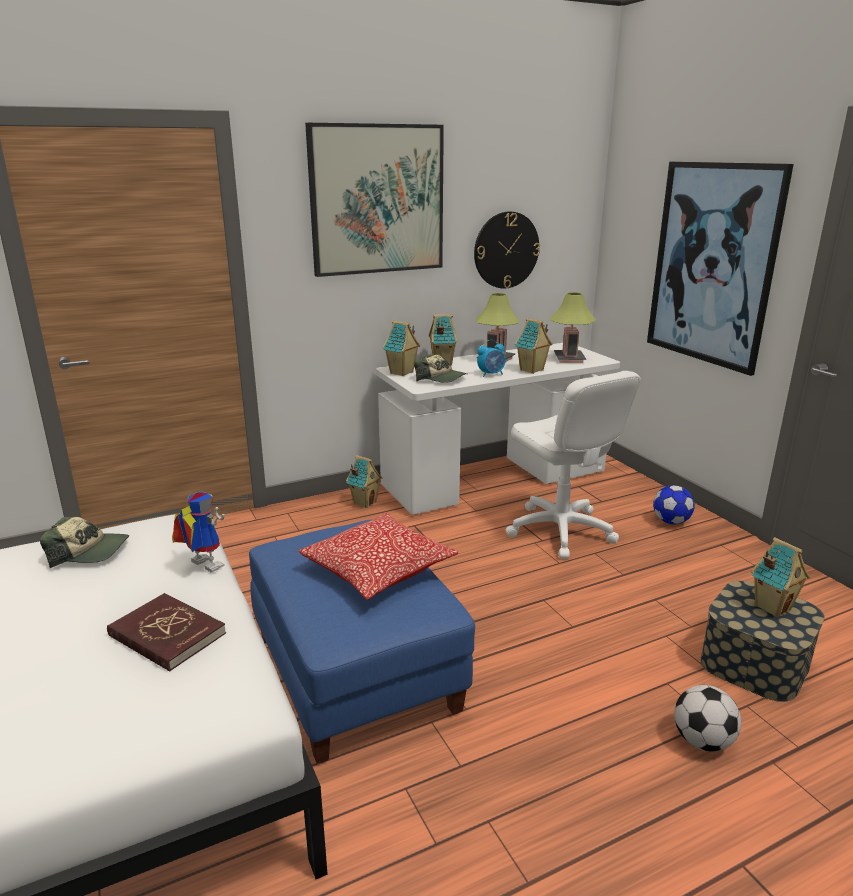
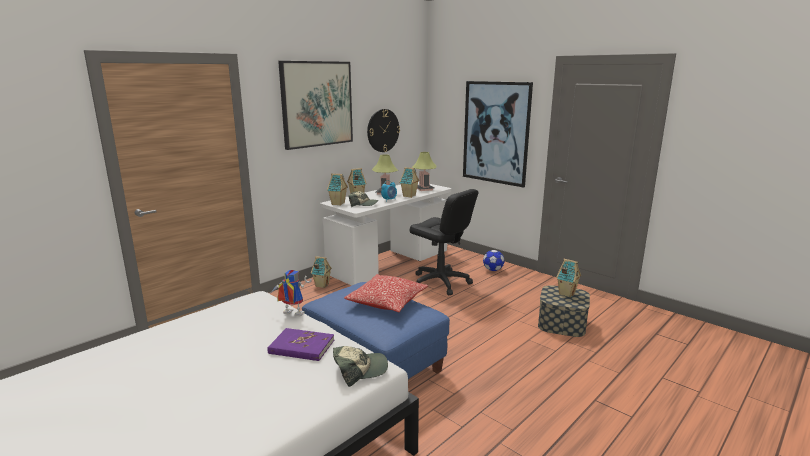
camera: 20 degrees left, 5 degrees down
(89, 551) = (213, 319): cap -> cap (360, 370)
(167, 635) = (301, 347): red book -> purple book
(560, 530) = (440, 282): white office chair -> black office chair
(702, 741) = (556, 359): football -> none

